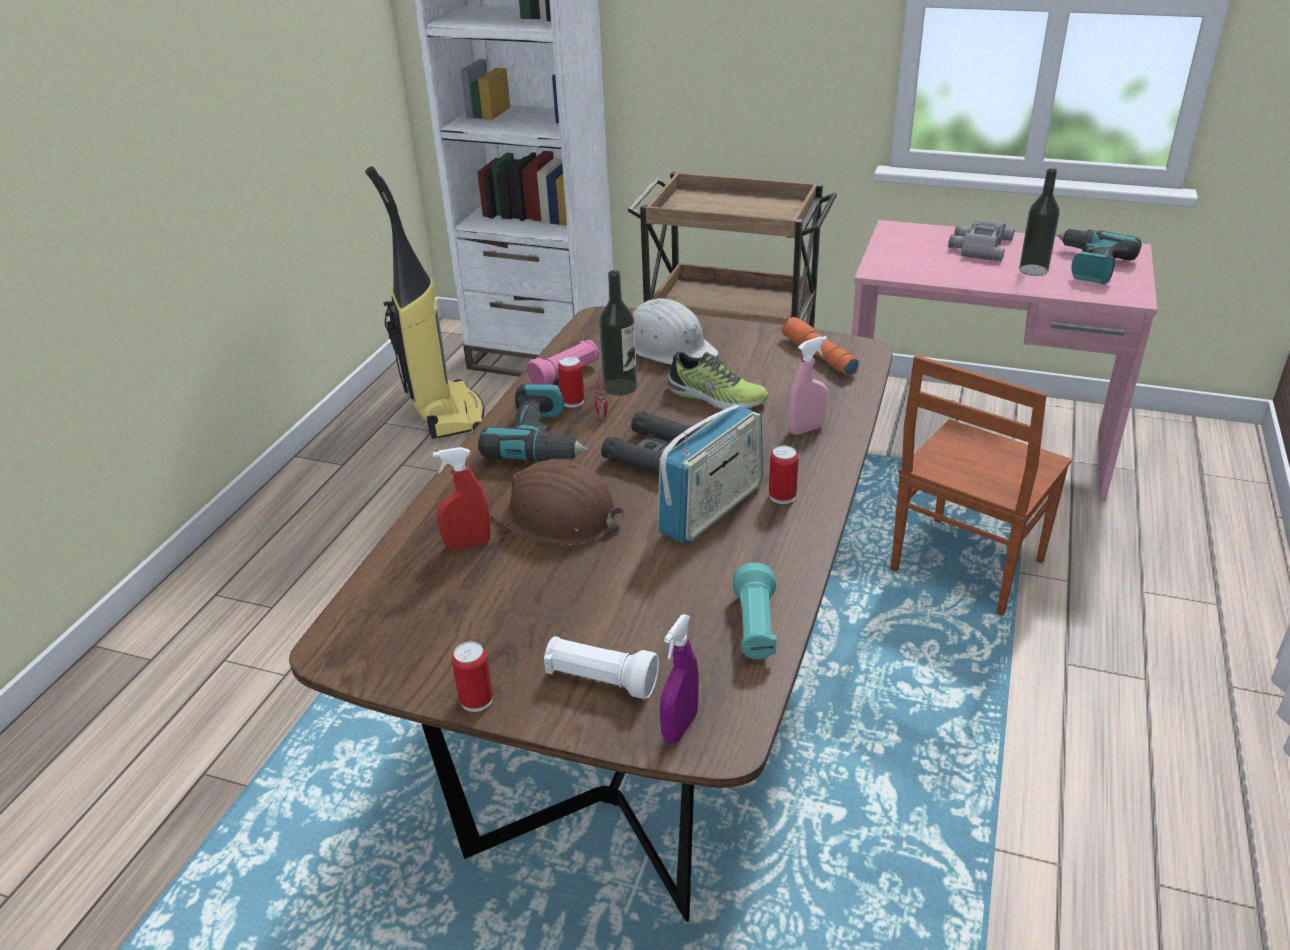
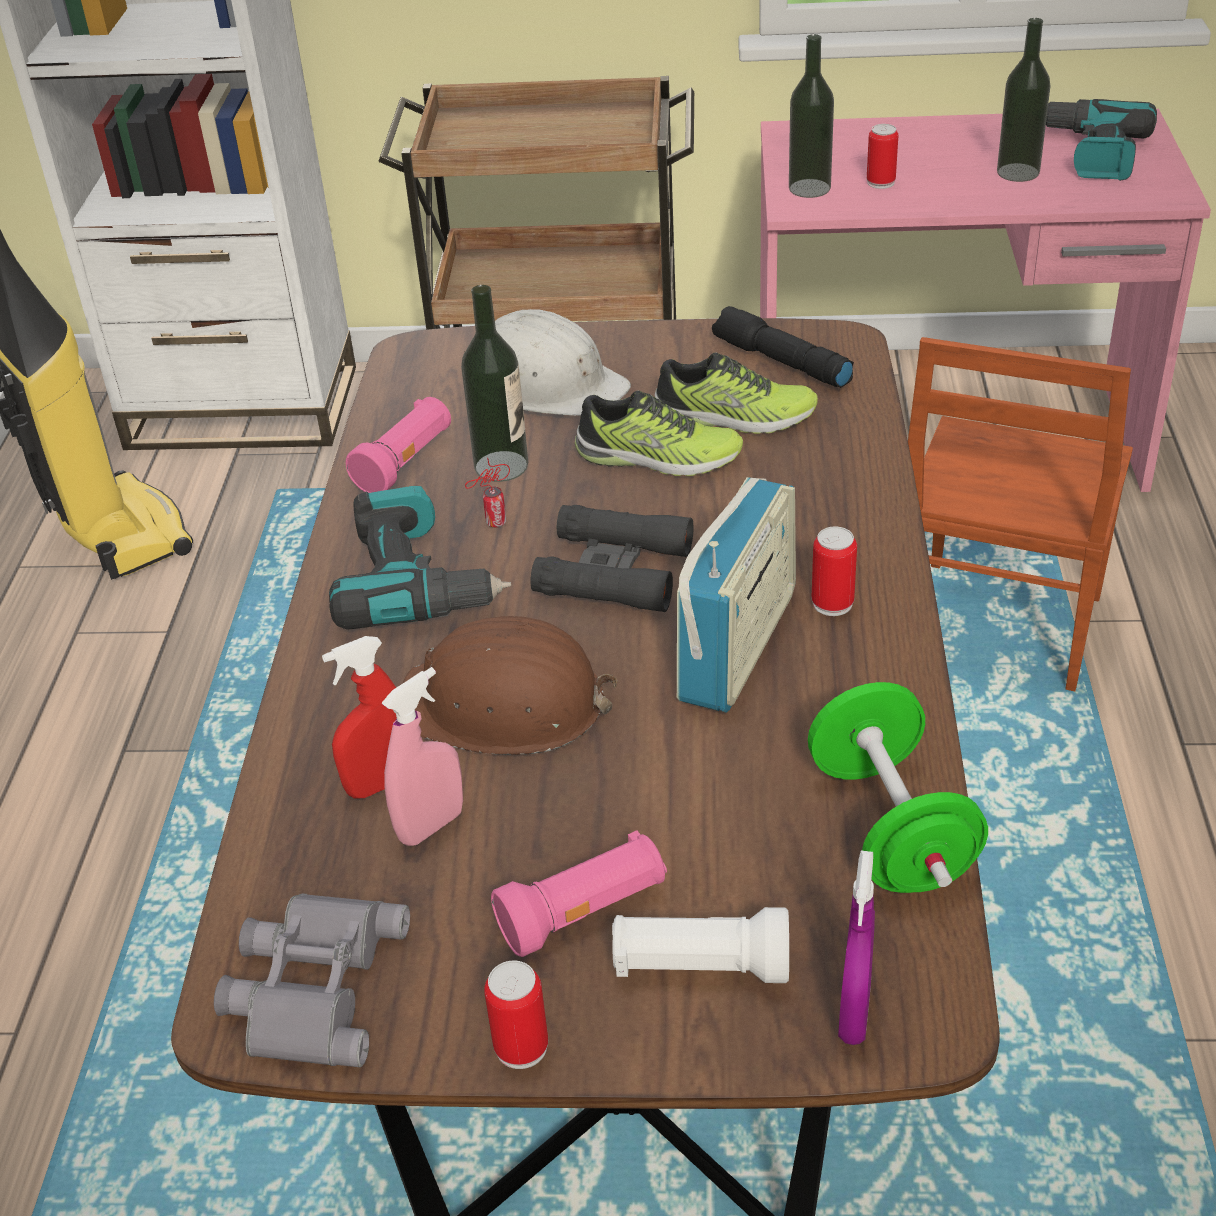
camera: 15 degrees left, 5 degrees up
(548, 636) = (584, 912): none -> pink flashlight
(572, 401) = (437, 504): can -> can (880, 182)
(755, 628) = (891, 827): turquoise flashlight -> green dumbbell
(773, 382) = (734, 418): none -> shoe
(806, 429) = (817, 486): pink spray bottle -> pink spray bottle (431, 826)
(818, 356) = (780, 362): orange flashlight -> black flashlight
(890, 261) = (809, 188): none -> bottle
(978, 246) = (925, 145): grey binoculars -> grey binoculars (311, 985)

